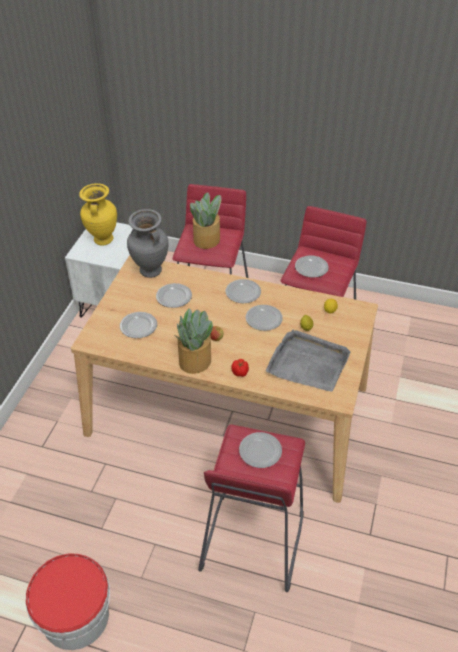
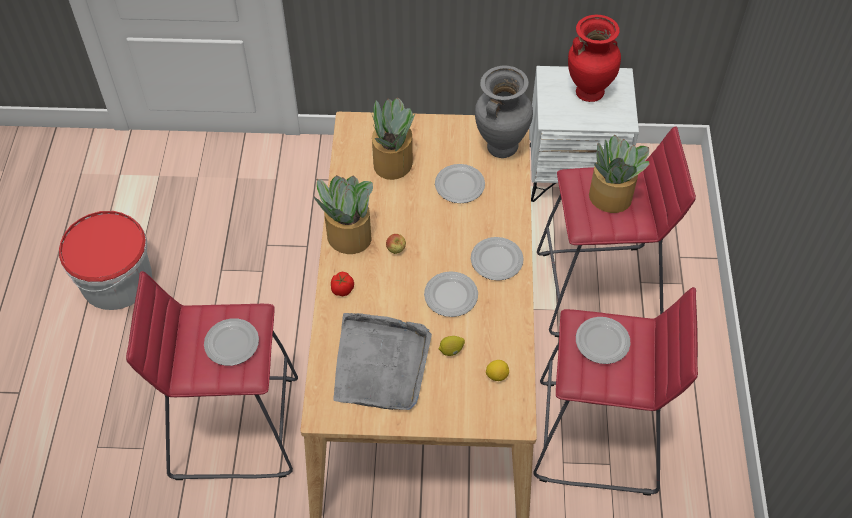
camera: 75 degrees right, 10 degrees up
(102, 240) = (588, 92): yellow vase -> red vase
(138, 326) = (392, 163): plate -> potted plant

